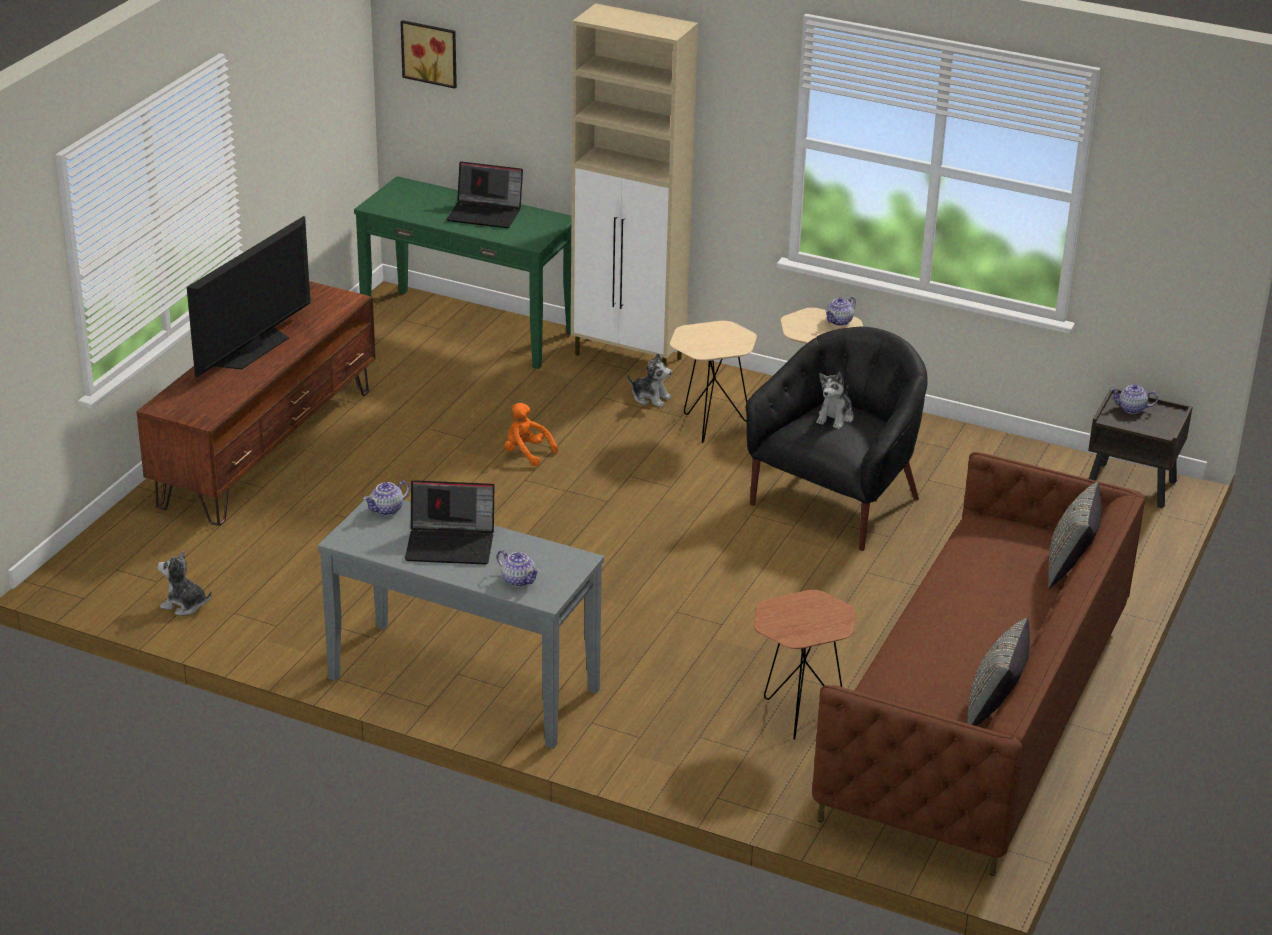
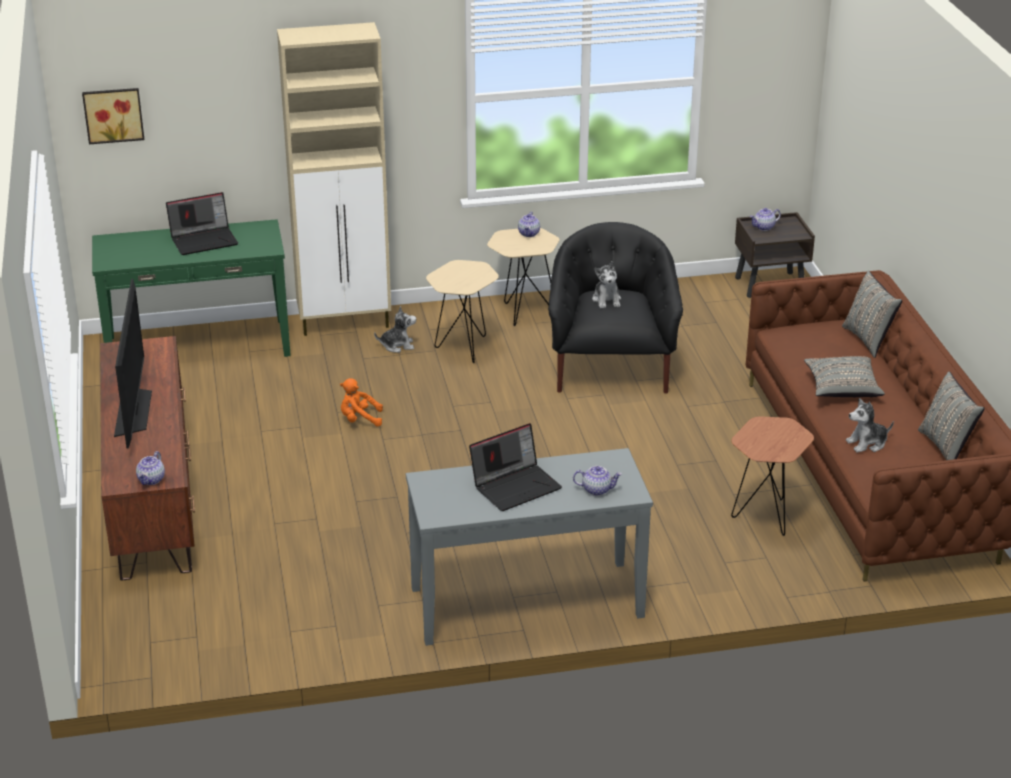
camera: 35 degrees left, 0 degrees up
(184, 605) = (242, 644): plush toy -> plush toy (867, 443)
(387, 509) = (435, 481): teapot -> teapot (151, 480)
(963, 604) = (842, 389): none -> grey pillow

